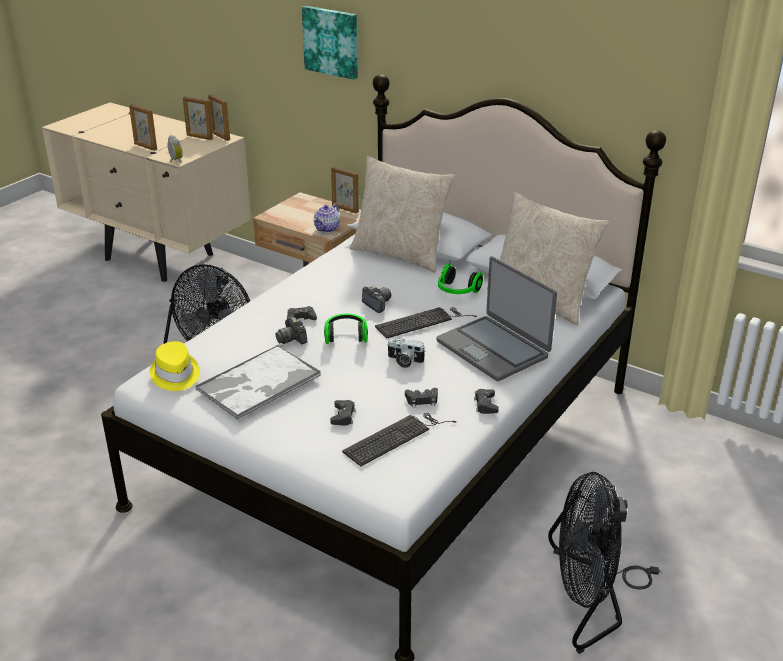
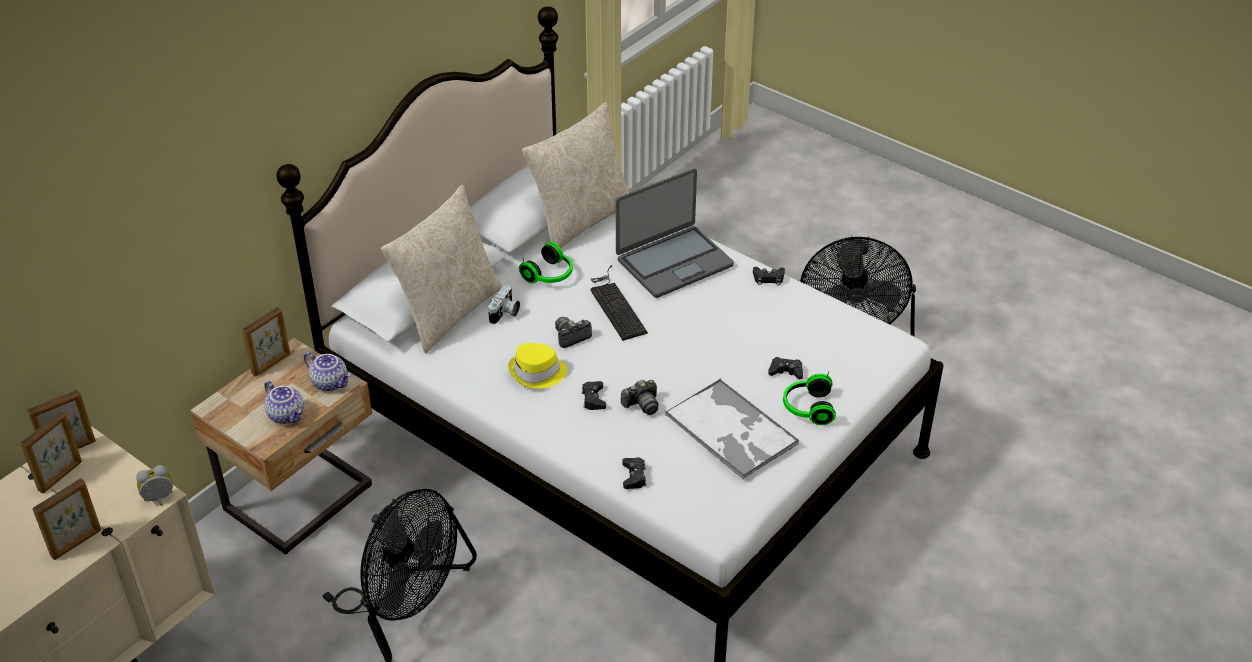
camera: 85 degrees left, 10 degrees up
(175, 375) = (709, 500): yellow hat -> yellow hat (537, 373)
(294, 219) = (287, 415): none -> teapot
(331, 41) = (190, 183): picture -> none
(346, 336) = (639, 363): headphones -> headphones (807, 408)
(396, 437) = (820, 337): keyboard -> none
(404, 361) = (692, 323): camera -> camera (505, 313)
(422, 400) = (762, 317): black game controller -> black game controller (634, 476)

